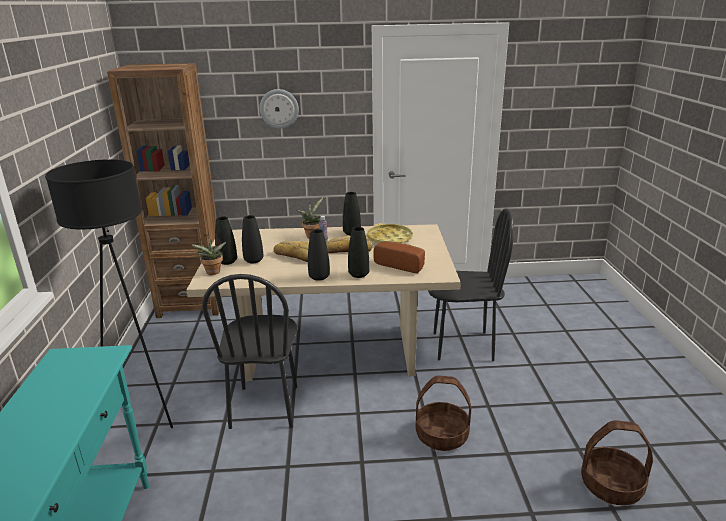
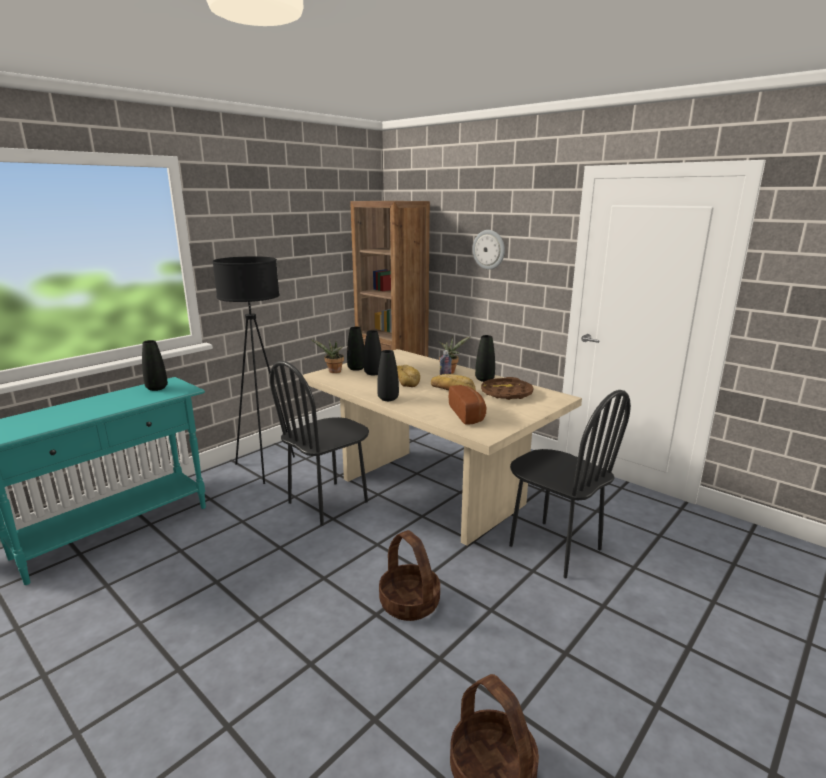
camera: 45 degrees right, 5 degrees down
(358, 274) = (419, 408): black vase -> black vase (157, 388)
(389, 239) = (506, 393): yellow tray -> brown tray

